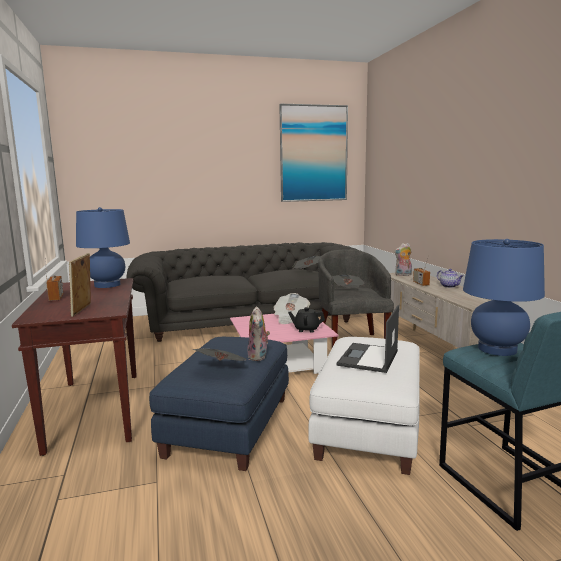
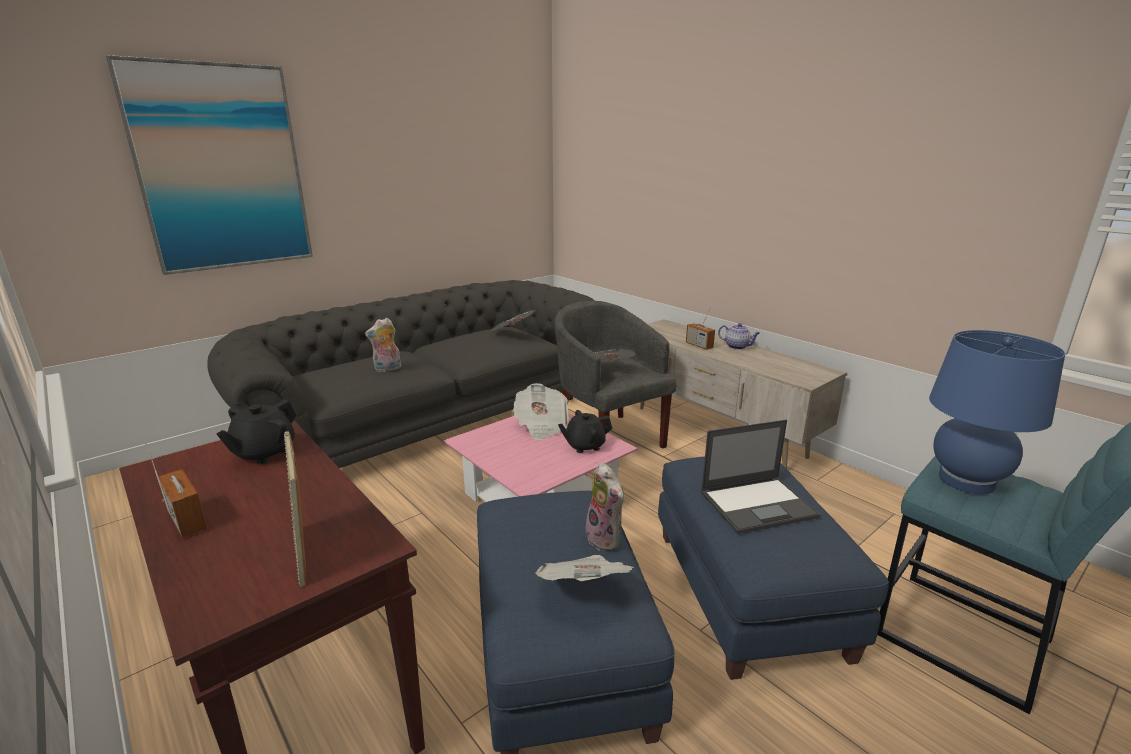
camera: 25 degrees left, 10 degrees up
(107, 285) = (264, 453): blue table lamp -> black teapot
(313, 153) = (483, 138): picture -> picture (222, 169)
(368, 358) = (758, 504): laptop -> laptop turned 105 degrees counterclockwise
(368, 428) = (748, 593): white ottoman -> blue ottoman
(403, 275) = (658, 330): plush toy -> plush toy (387, 369)

